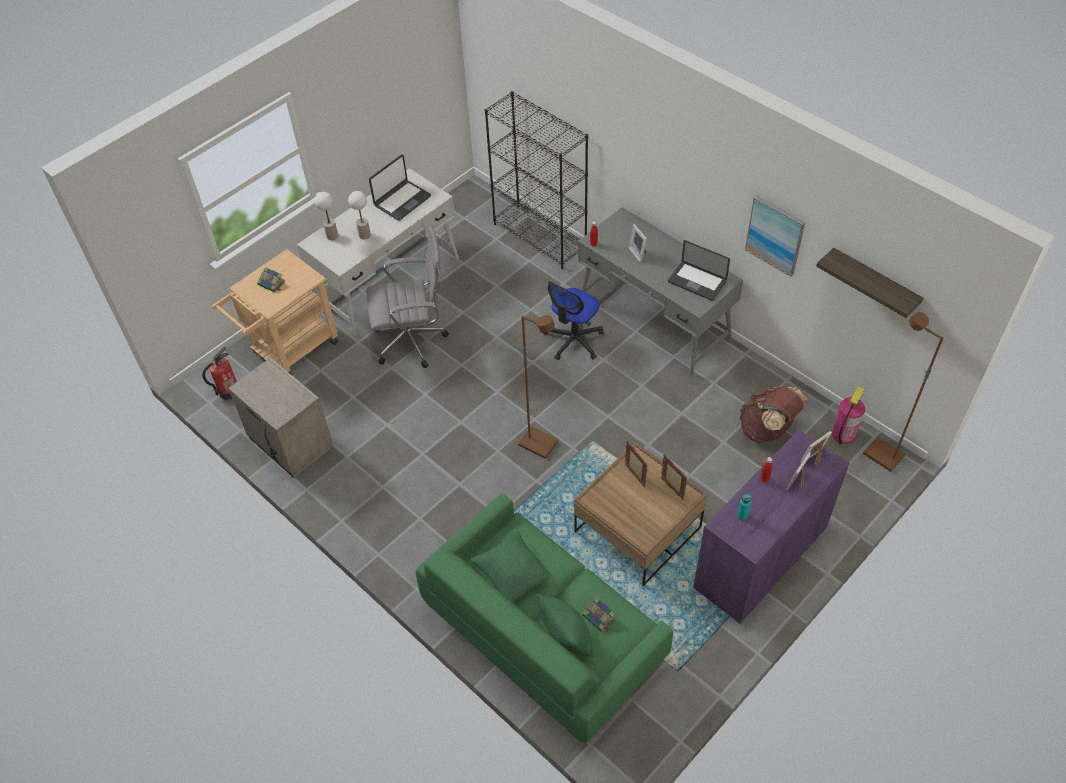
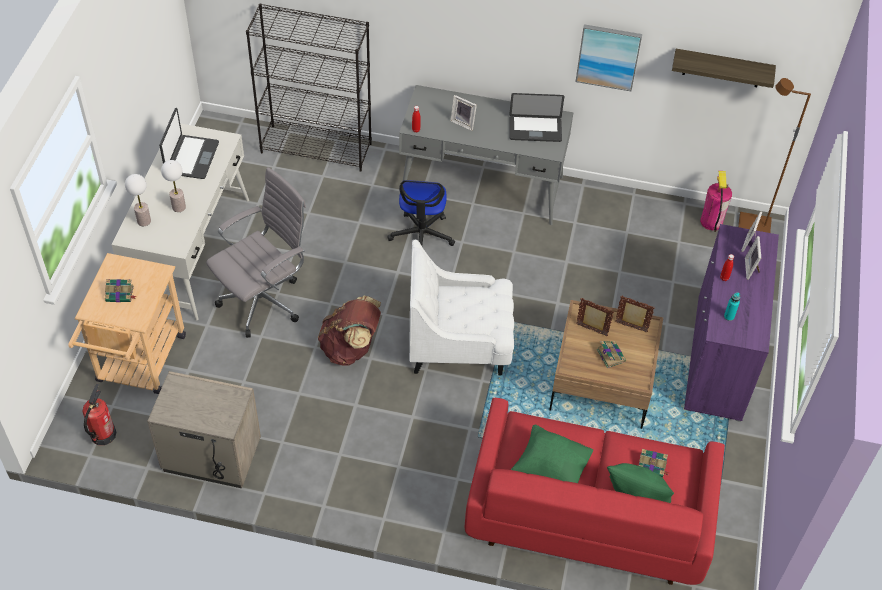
camera: 35 degrees left, 0 degrees up
(539, 443) = (459, 345): brown floor lamp -> white armchair
(543, 635) = (587, 514): green sofa -> red sofa
(635, 505) = (610, 355): none -> book
(767, 429) = (648, 244): brown backpack -> brown backpack (351, 348)

